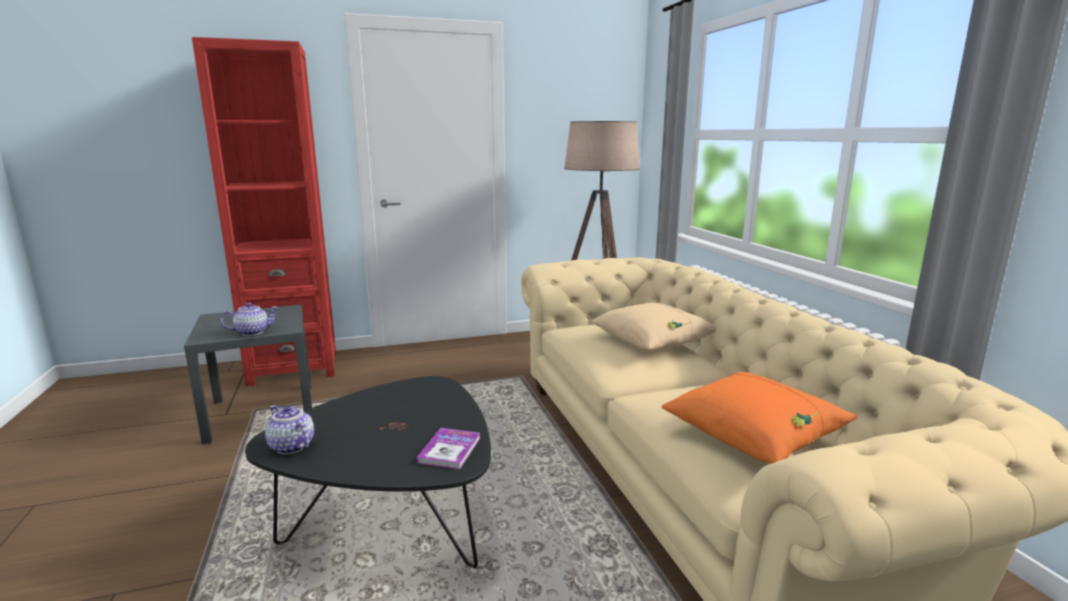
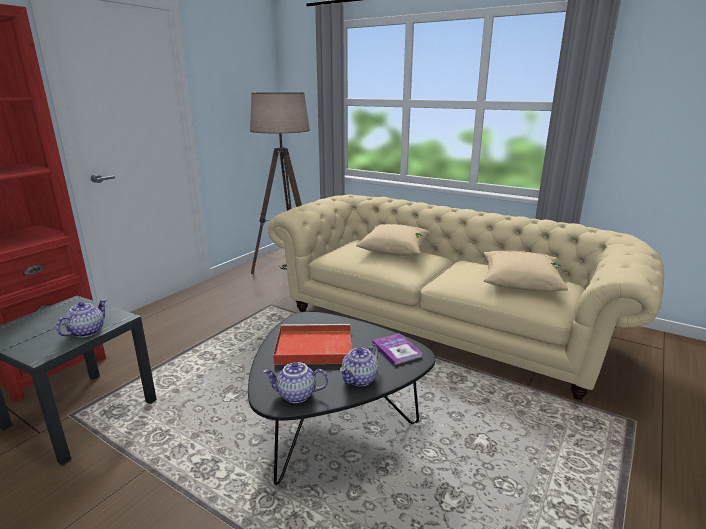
camera: 40 degrees left, 5 degrees up
(361, 460) = (360, 379): none -> teapot
(384, 412) = (312, 347): none -> red tray
(753, 435) = (520, 283): orange pillow -> beige pillow

